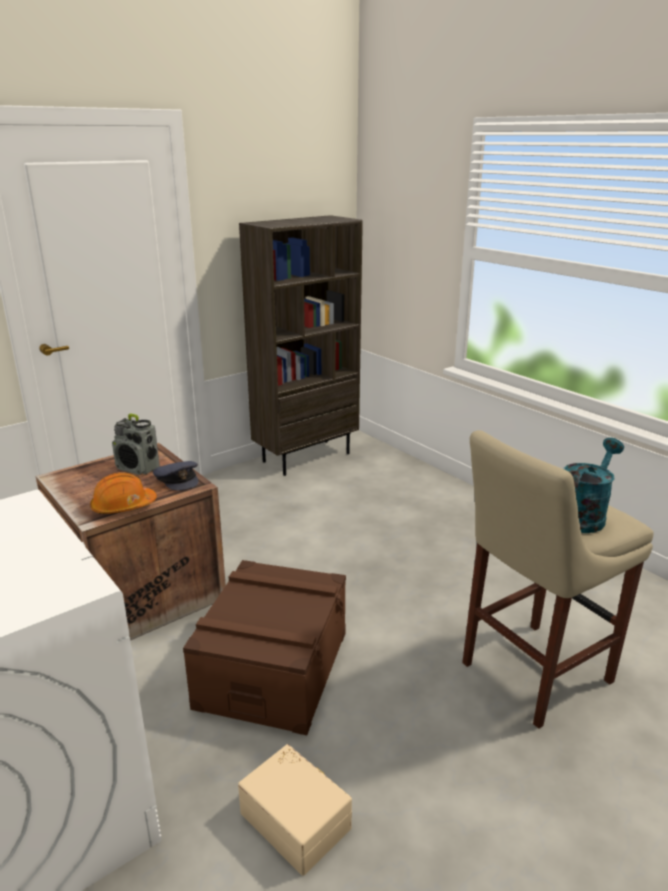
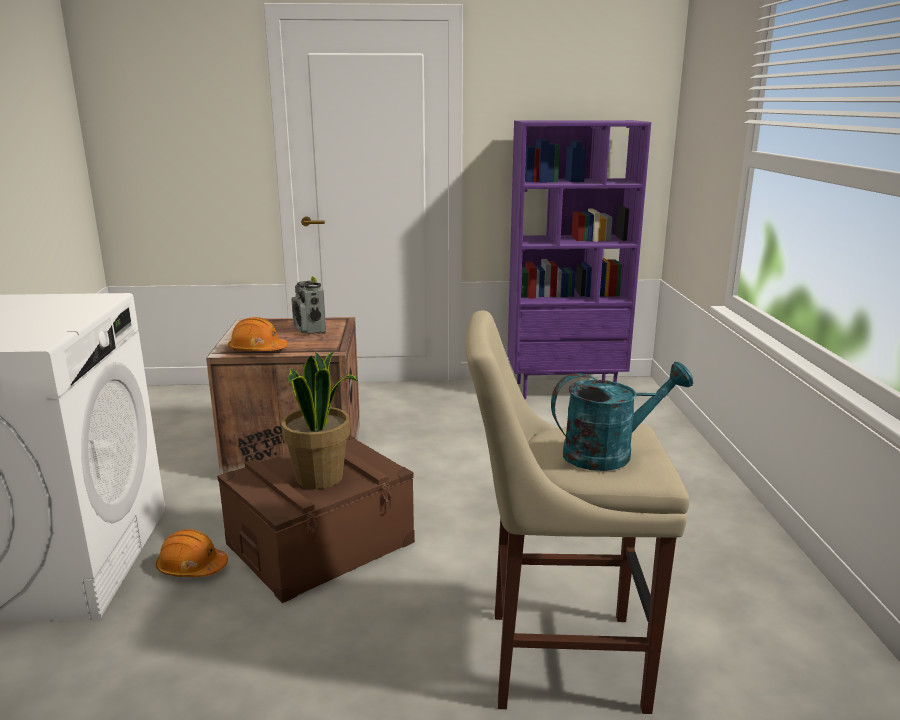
camera: 35 degrees right, 5 degrees down
(178, 480) = (324, 343): grey cap -> none
(186, 747) = (192, 567): none -> orange hard hat
(280, 610) = (320, 478): none -> potted plant
(297, 818) = (198, 657): beige storage box -> none
(306, 457) = (565, 389): brown bookcase -> purple bookcase

